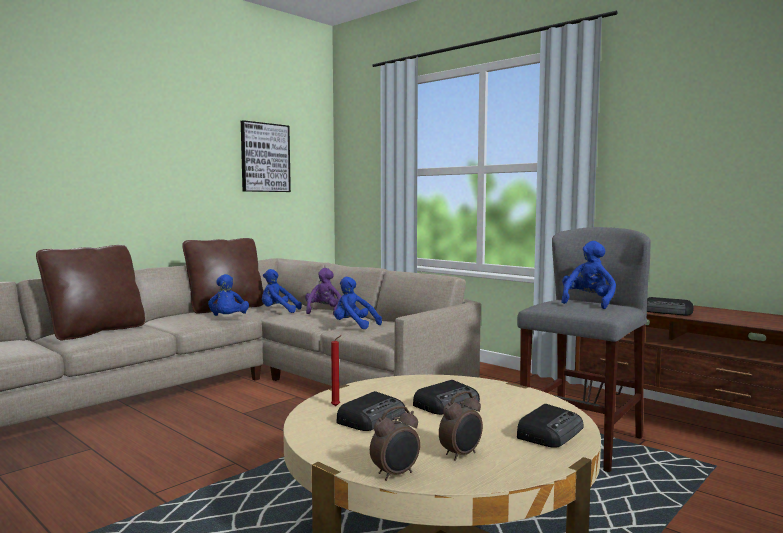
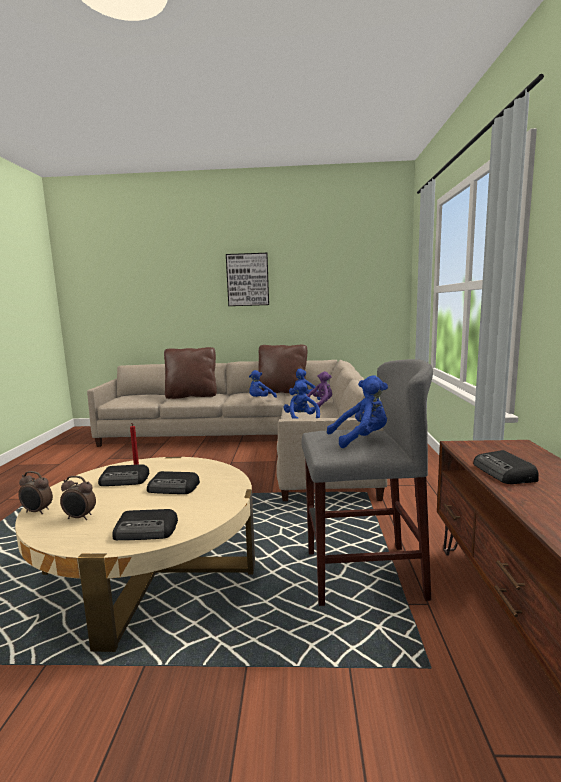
camera: 50 degrees right, 5 degrees up
(265, 157) = (340, 283): picture -> picture (247, 280)

